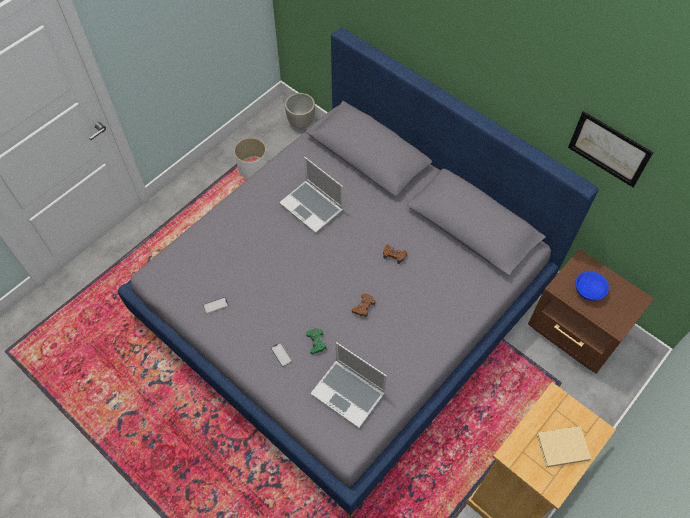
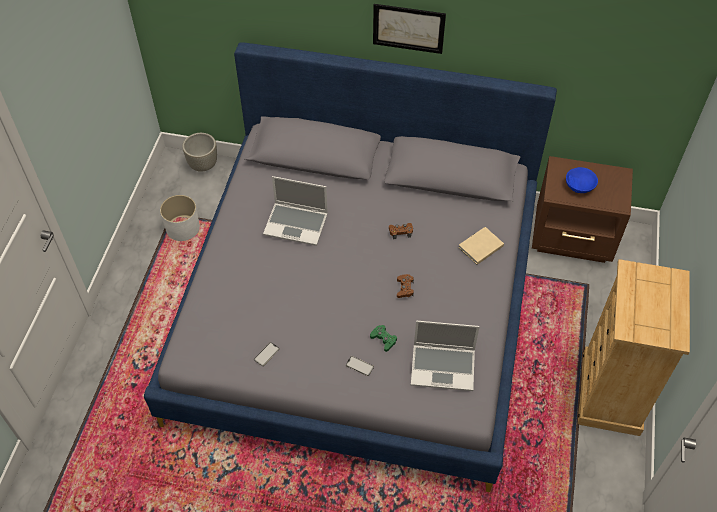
camera: 30 degrees left, 5 degrees down
(561, 446) = (659, 304): beige book -> beige book (479, 247)
(609, 149) = (556, 47): picture -> picture (408, 28)

